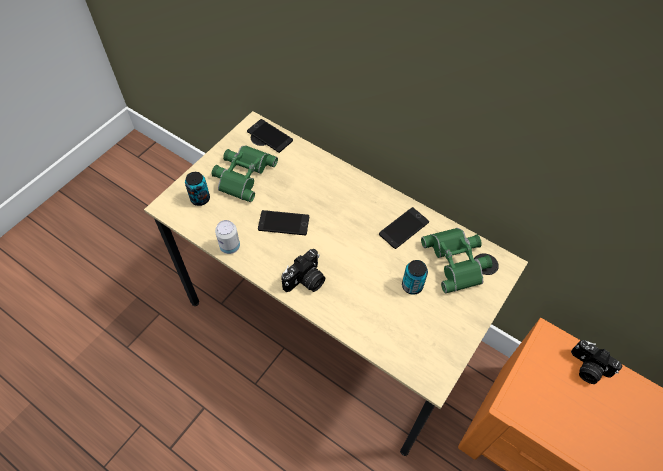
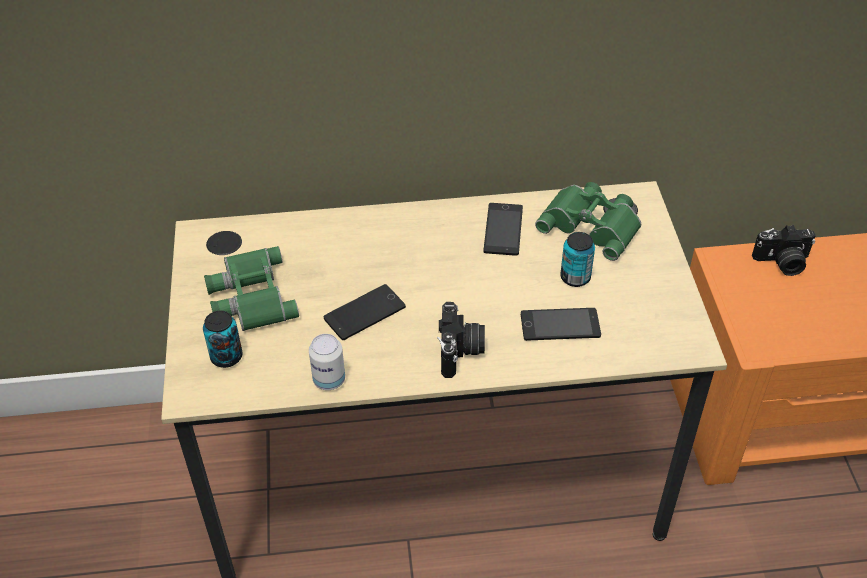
camera: 40 degrees left, 10 degrees down
(270, 136) = (234, 234): phone -> phone (560, 325)

